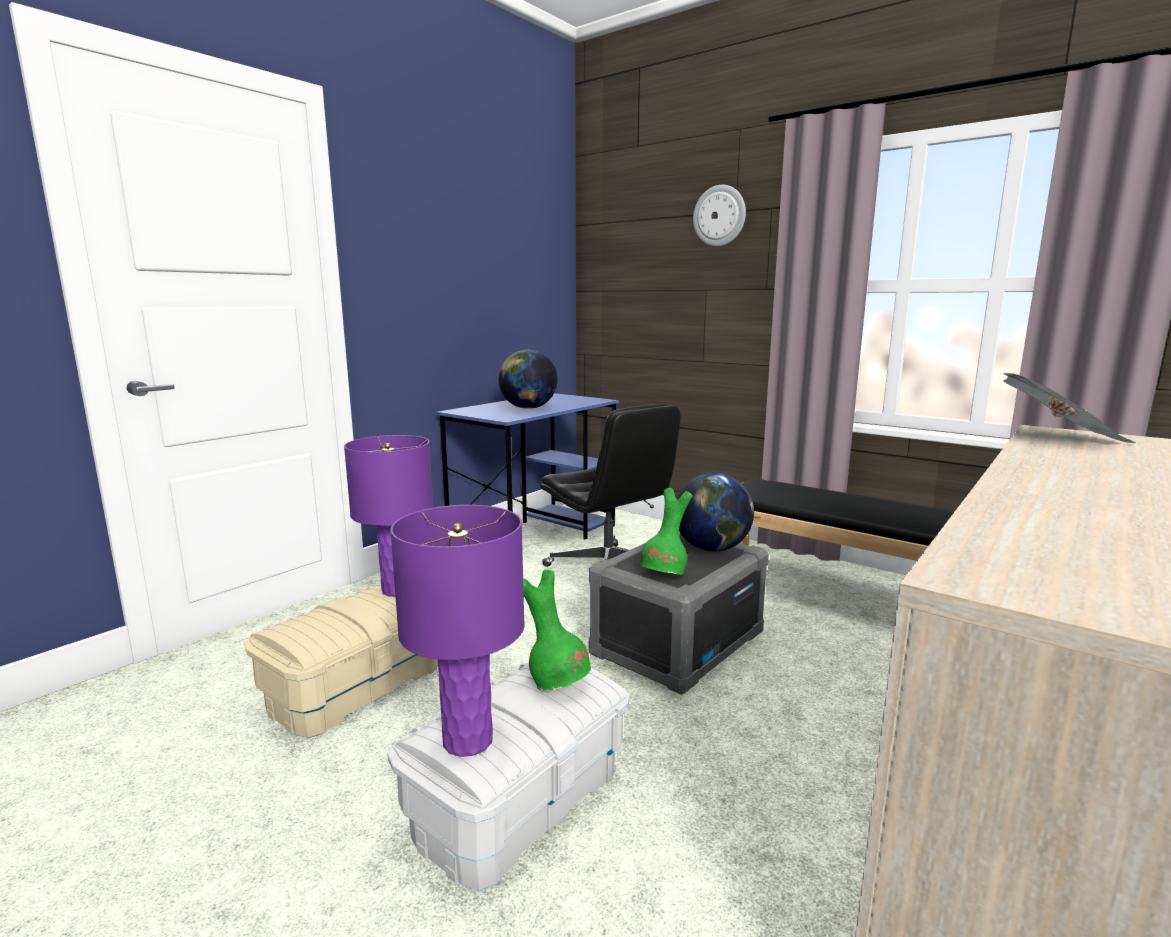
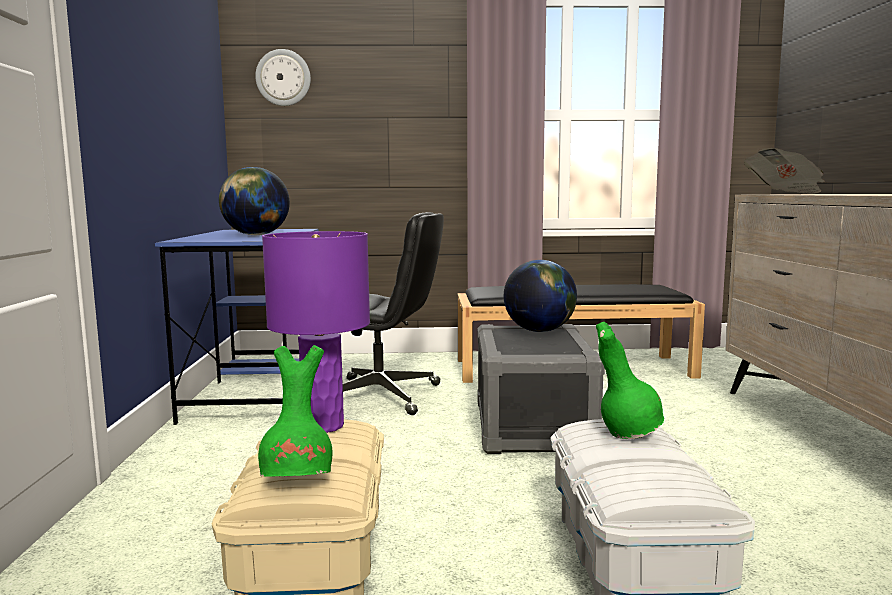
camera: 40 degrees left, 5 degrees down
(467, 741) = (668, 485): purple table lamp -> none
(665, 575) = (550, 350): green vase -> green vase (299, 480)
(719, 216) = (398, 47): wall clock -> wall clock (283, 78)

